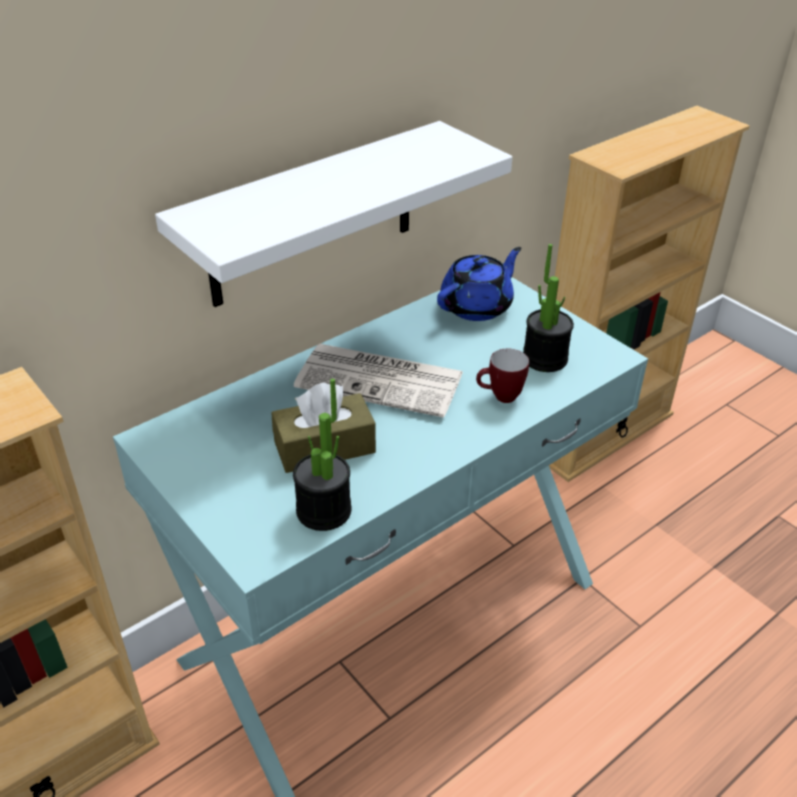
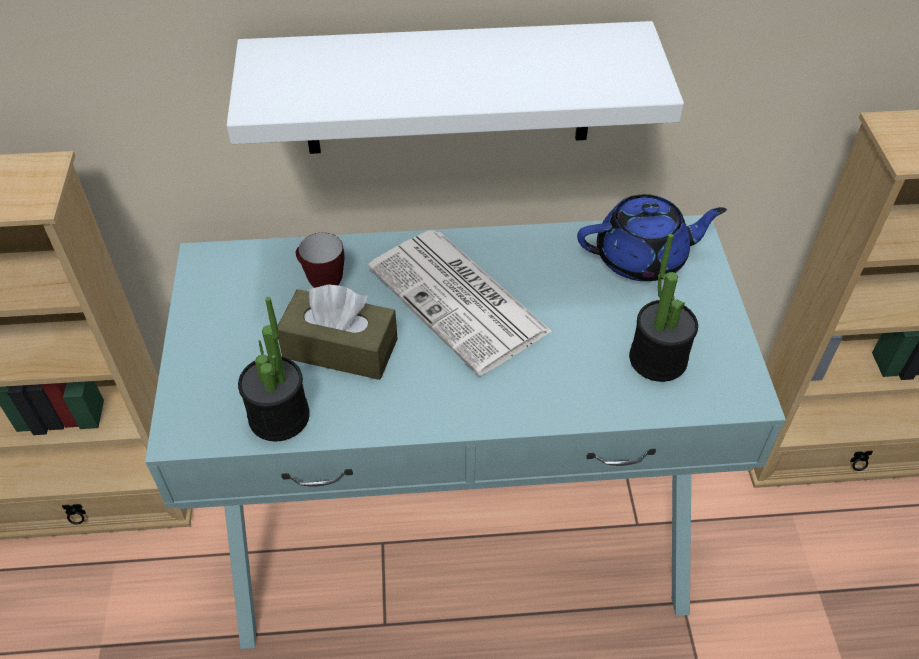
camera: 35 degrees right, 10 degrees up
(499, 397) = (562, 382): mug -> mug (321, 283)

